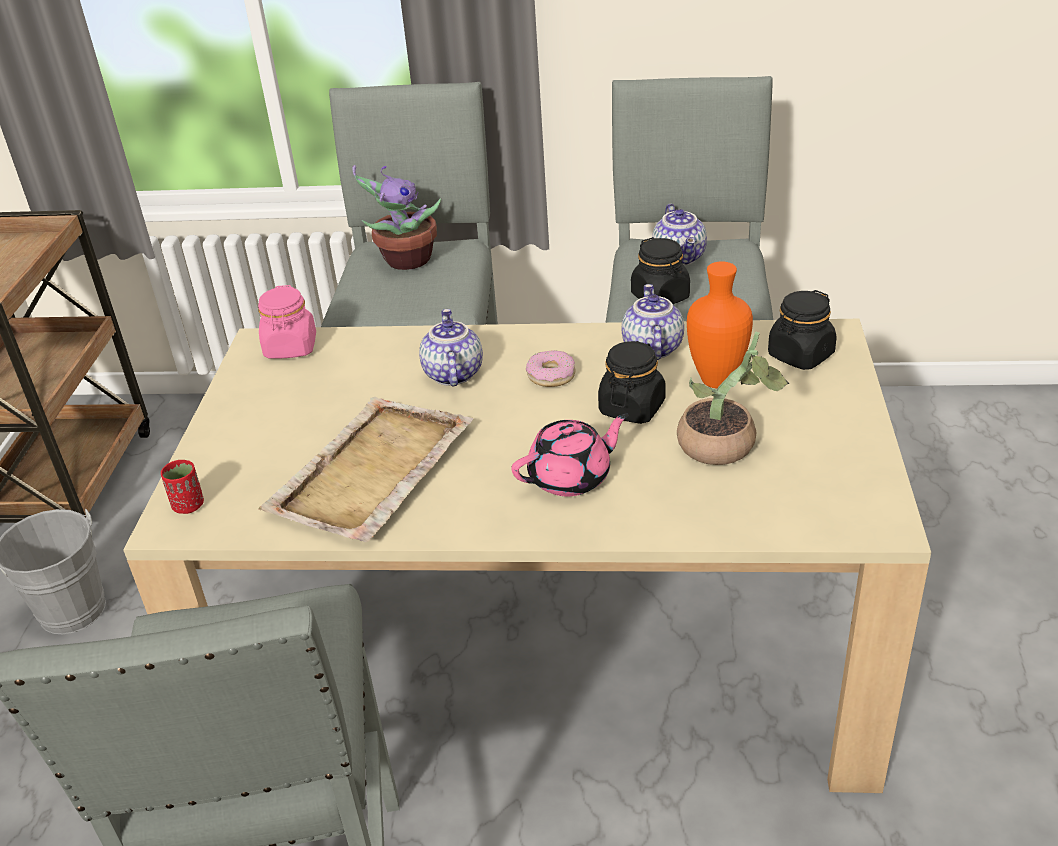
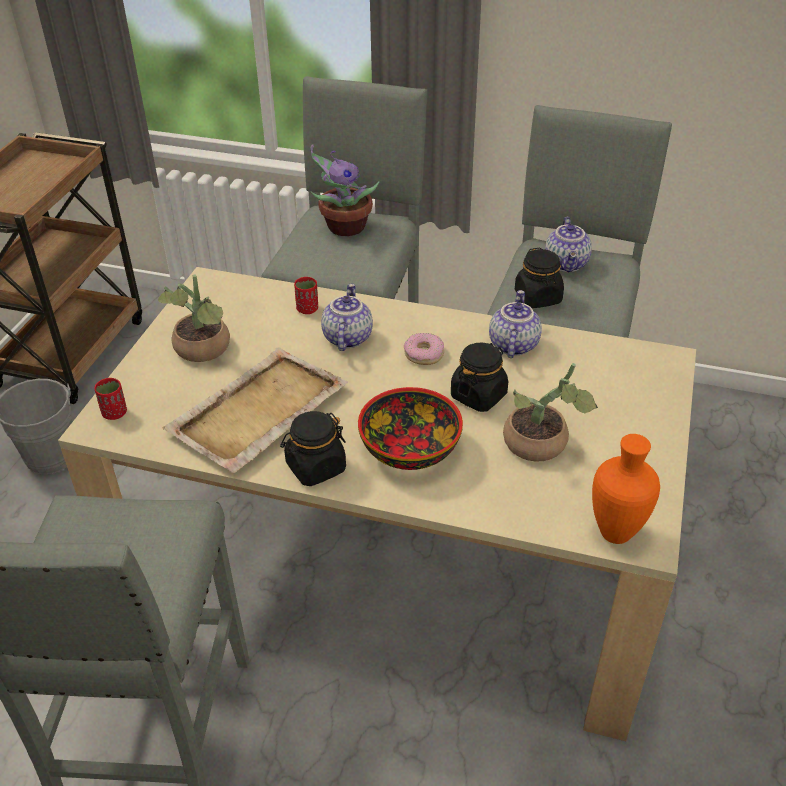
camera: 10 degrees right, 5 degrees up
(279, 418) = (203, 352): none -> potted plant
(291, 347) = (230, 291): pink jar -> none
(393, 351) = (307, 309): none -> red cup
(571, 477) = (410, 448): pink teapot -> bowl
(718, 381) = (557, 385): orange vase -> orange vase (617, 535)
(800, 355) = (633, 374): black jar -> black jar (315, 467)

